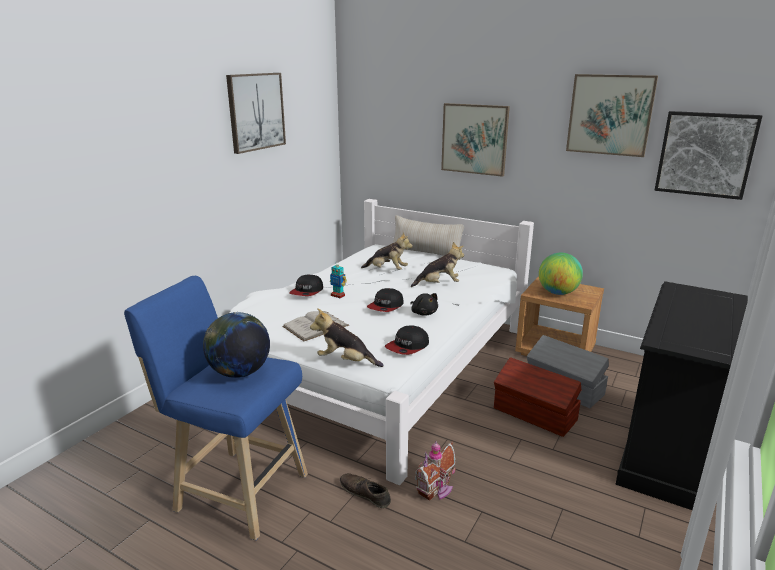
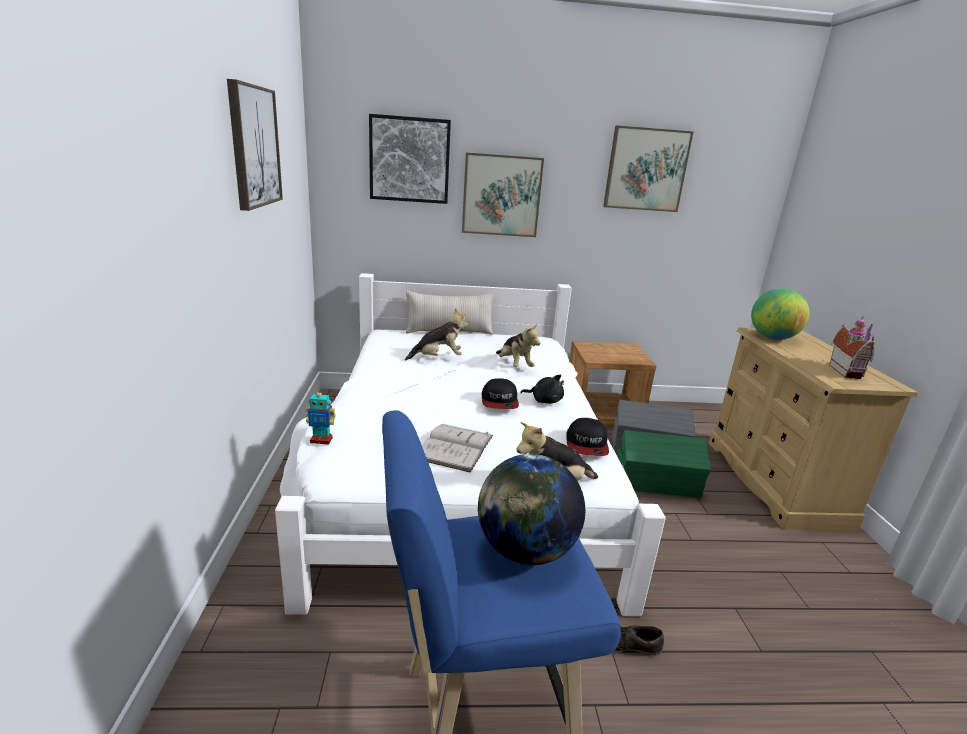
camera: 35 degrees left, 0 degrees up
(307, 291) = (383, 403): cap -> none
(338, 295) = (424, 400): toy robot -> toy robot (321, 440)
(437, 489) = (676, 603): toy house -> toy house (847, 372)
(439, 284) = (514, 365): plush toy -> plush toy turned 105 degrees clockwise
(535, 415) = (657, 483): brown storage box -> green storage box
(558, 293) = (610, 354): globe -> globe (772, 338)
(668, 449) = (774, 481): black dresser -> beige dresser
(705, 154) = (725, 208): picture -> picture (409, 160)

